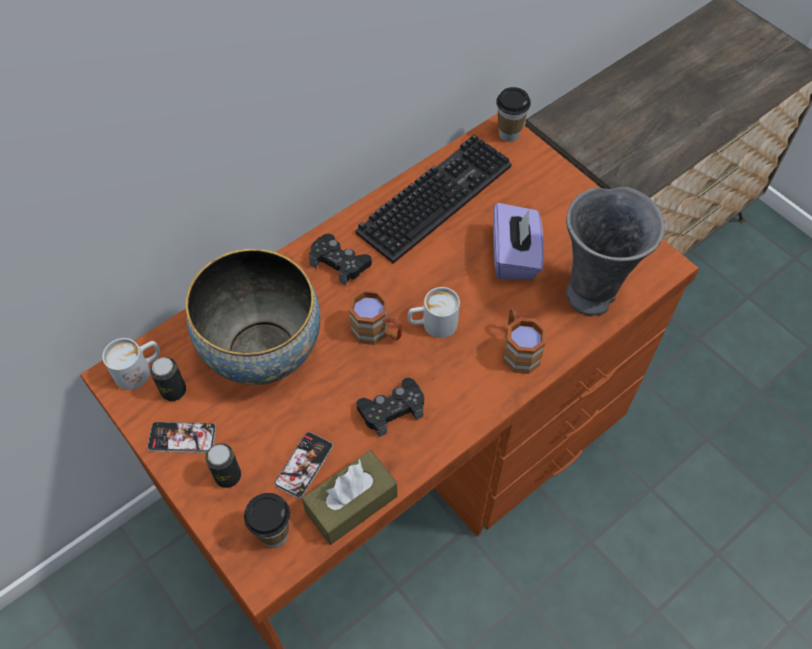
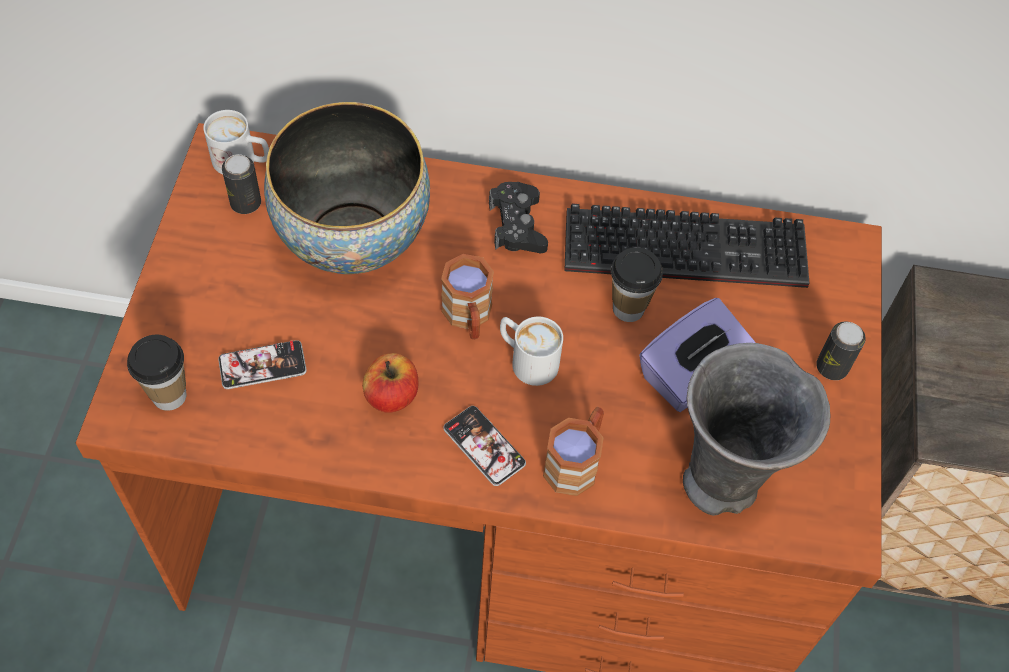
camera: 45 degrees right, 0 degrees up
(182, 438) = (203, 247): phone -> phone (484, 446)
(228, 476) = (197, 312): can -> can (831, 367)
(351, 503) = (256, 436): brown tissue box -> none
(392, 409) = (392, 395): black game controller -> apple
(509, 134) = (850, 254): cup -> cup (628, 308)

